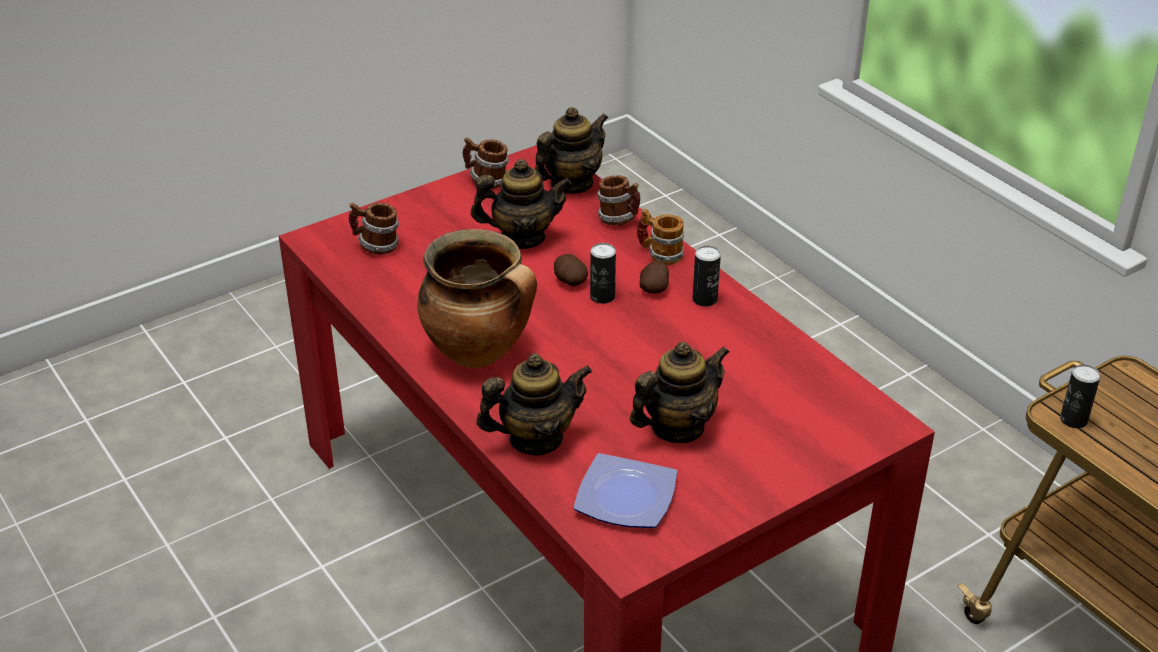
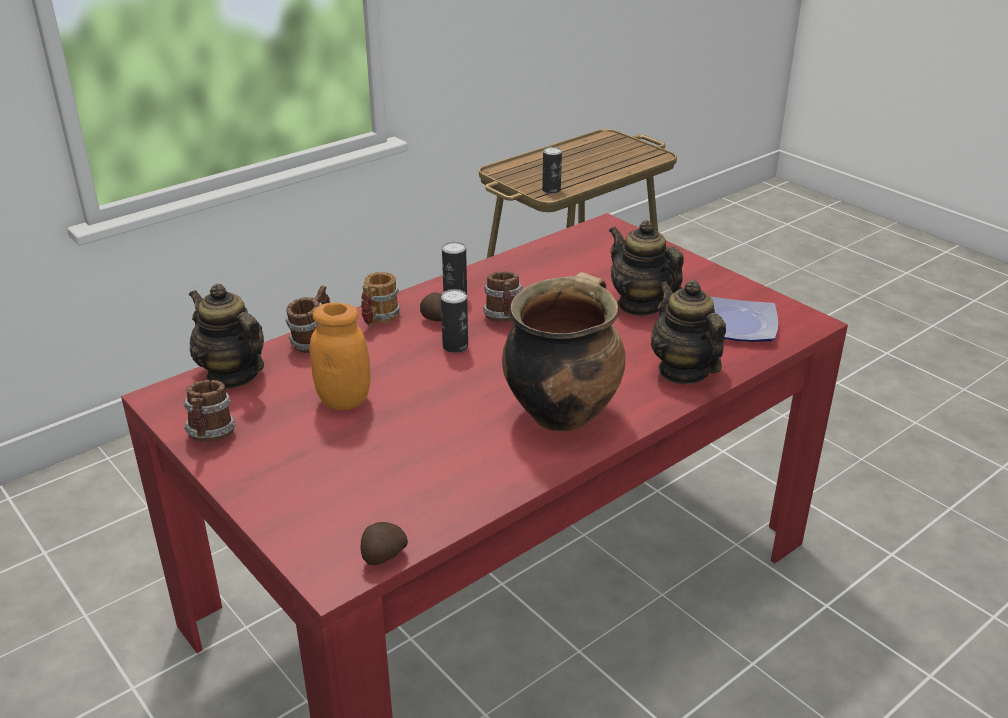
camera: 95 degrees left, 5 degrees down
(376, 247) = (357, 511): mug -> mug (504, 319)
(522, 237) = (344, 401): teapot -> orange jar
(569, 281) = (429, 366): potato -> potato (383, 556)

